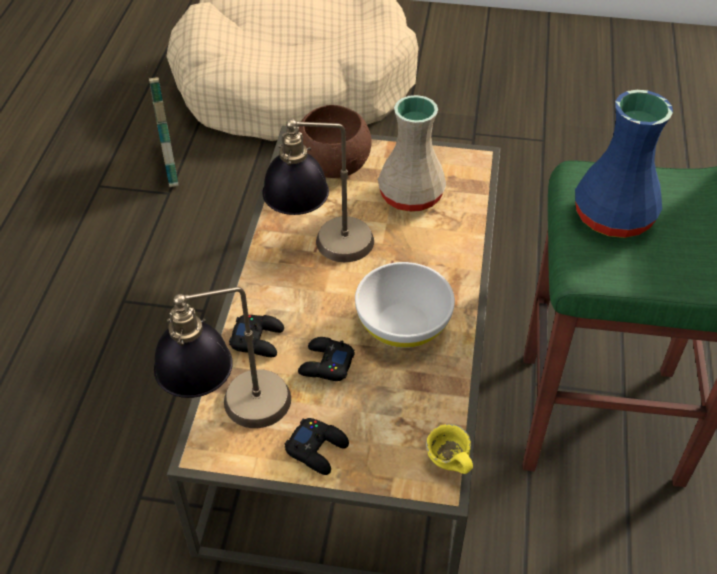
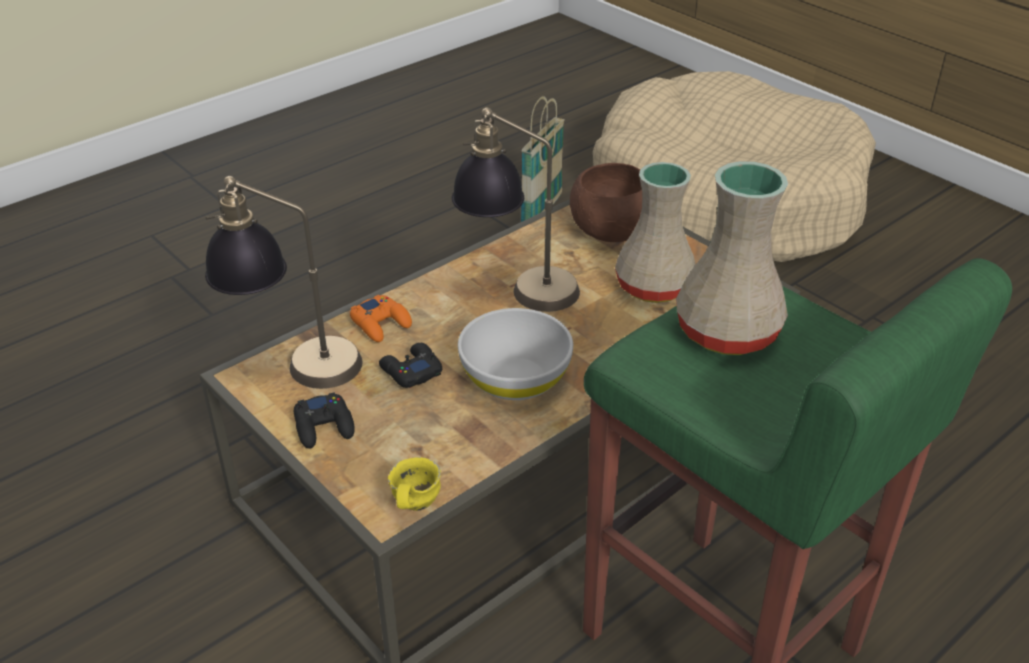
camera: 40 degrees right, 10 degrees down
(258, 339) = (381, 323): black game controller -> orange game controller
(614, 218) = (726, 334): blue vase -> beige vase

